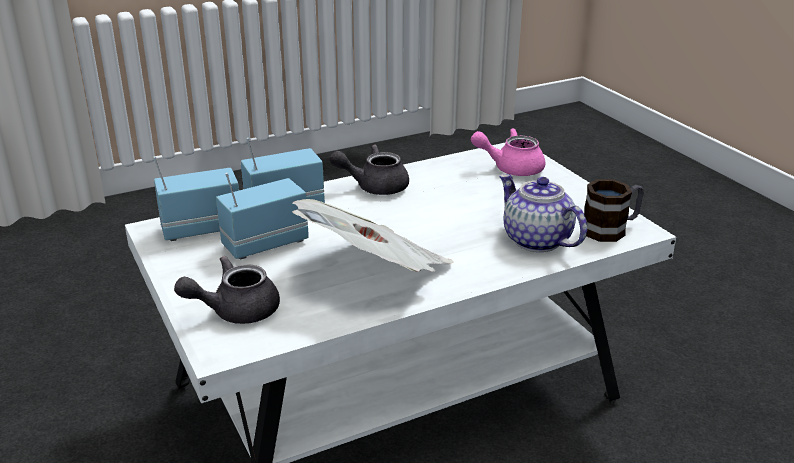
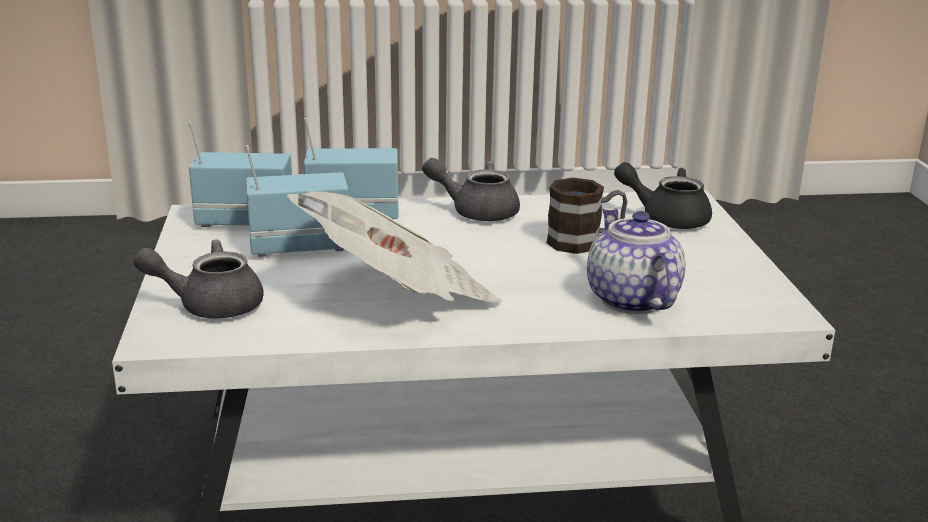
camera: 20 degrees right, 5 degrees down
(511, 168) = (666, 218): pink teapot -> black teapot
(611, 229) = (746, 305): mug -> mug (585, 242)

